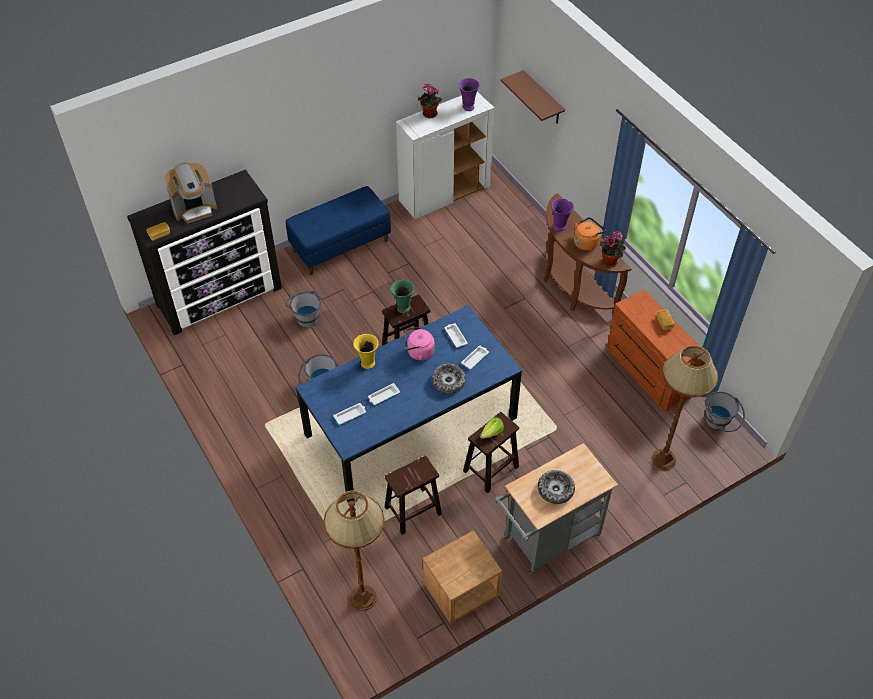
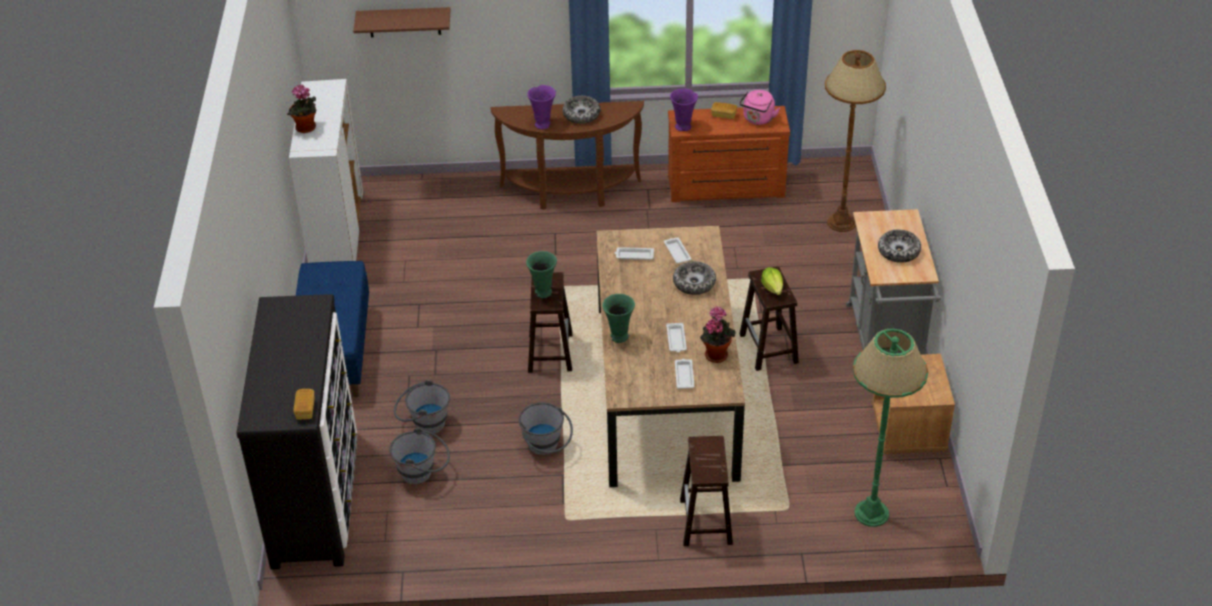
camera: 60 degrees left, 10 degrees down
(194, 208) = (288, 363): coffee machine -> none
(363, 597) = (871, 513): brown floor lamp -> green floor lamp
(367, 363) = (619, 337): yellow vase -> green vase
(411, 426) = (665, 390): blue dining table -> brown dining table
(412, 511) = (783, 431): brown stool -> brown stool (706, 522)
(418, 352) = (634, 291): pink kettle -> pink kettle (758, 119)
(468, 107) = (326, 96): purple vase -> purple vase (683, 127)
(587, 242) = (581, 114): orange kettle -> bowl
(610, 261) = (622, 110): potted plant -> potted plant (716, 354)
(719, 424) = (825, 169): grey bucket -> grey bucket (423, 473)

